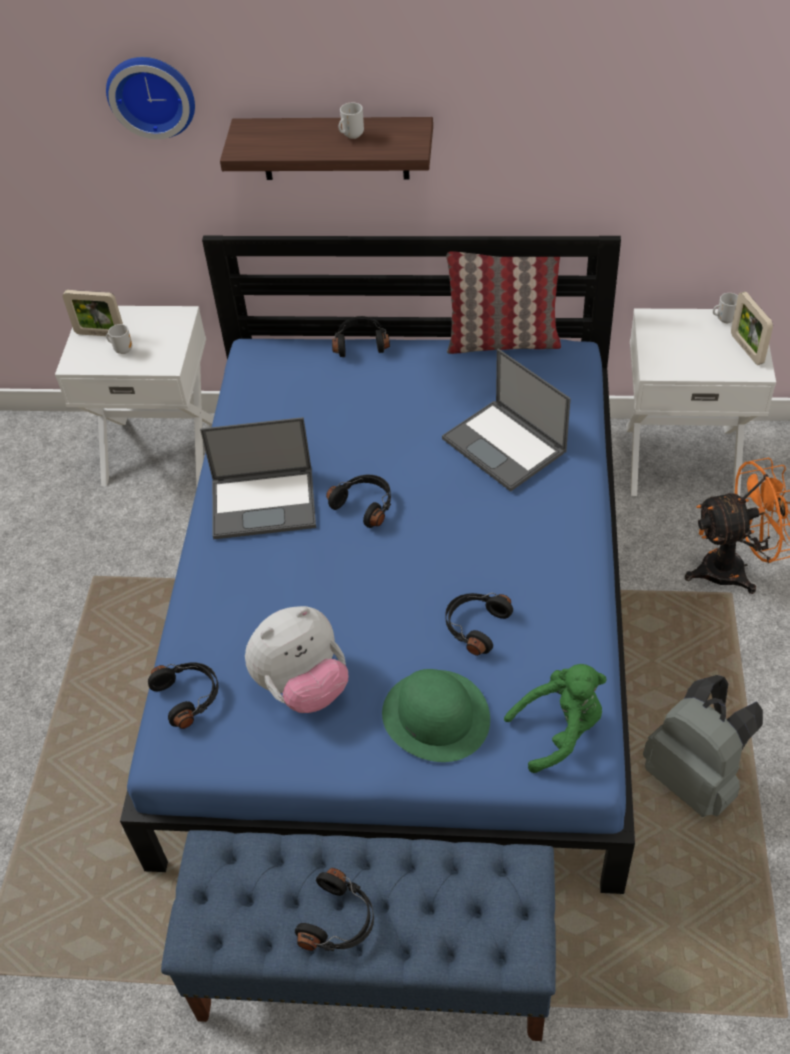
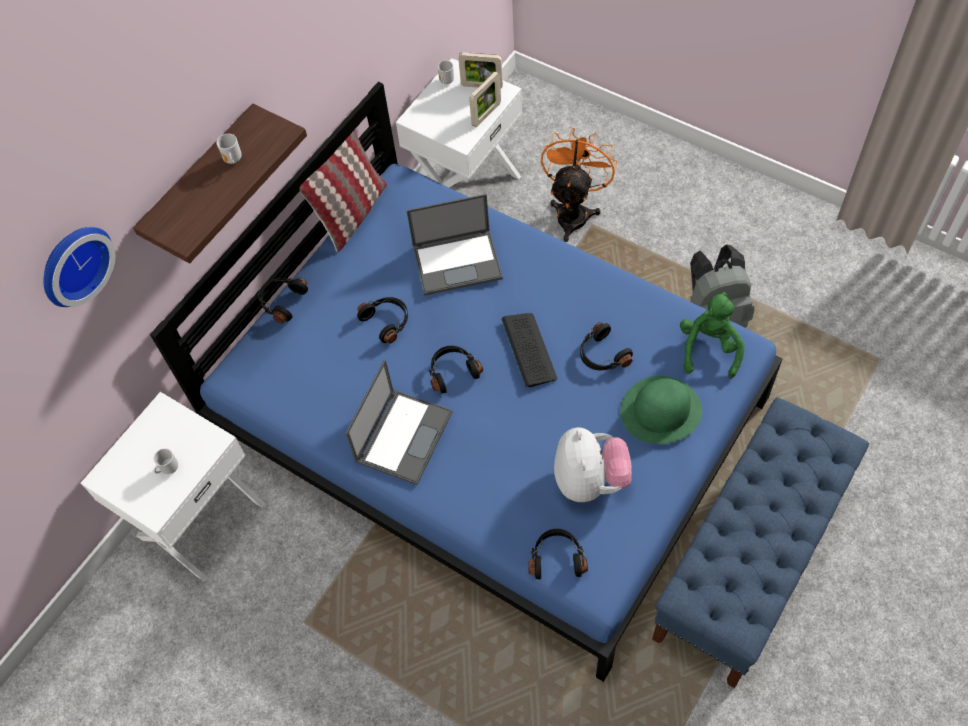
camera: 60 degrees left, 10 degrees up
(100, 334) = (133, 479): picture frame -> picture frame (486, 114)
(339, 921) = (776, 536): black headphones -> black headphones (387, 321)
(435, 556) = (529, 350): none -> keyboard

